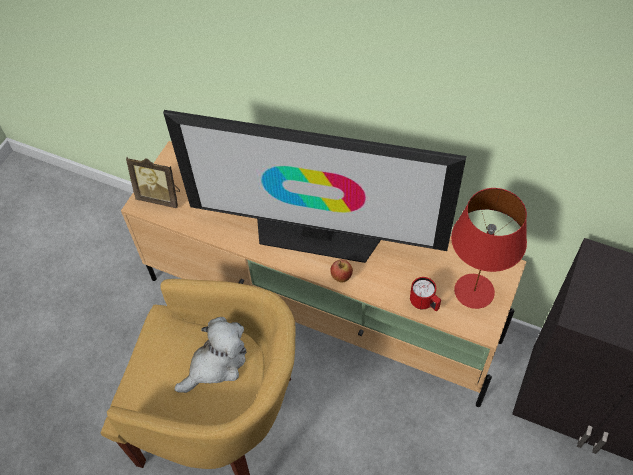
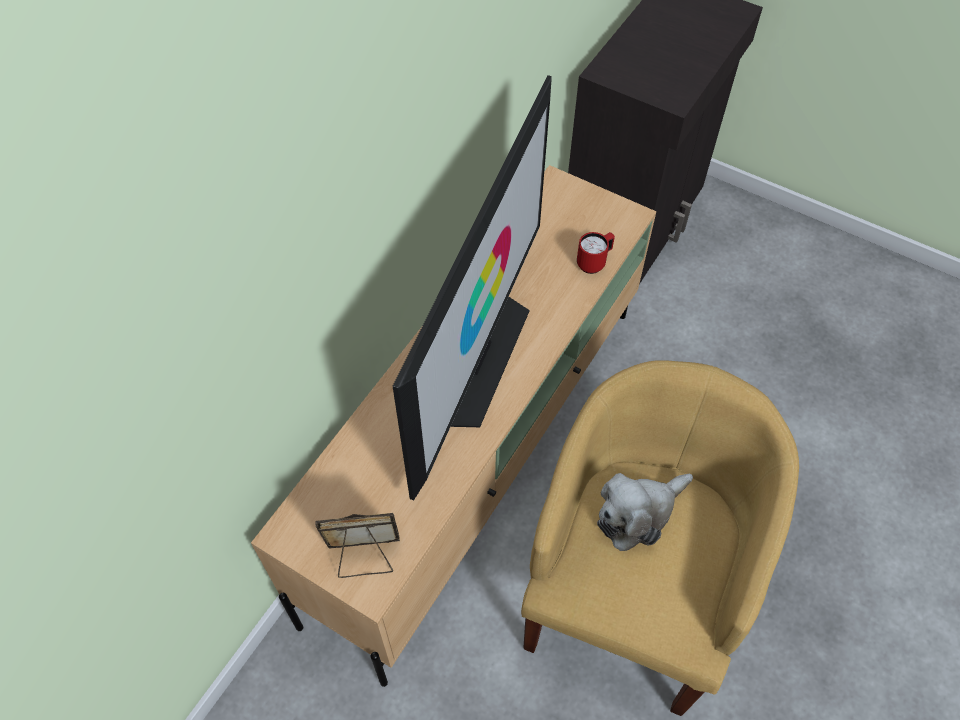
camera: 85 degrees left, 0 degrees up
(160, 197) = (365, 558): picture frame -> picture frame turned 120 degrees counterclockwise
(216, 364) = (638, 514): plush toy -> plush toy turned 90 degrees counterclockwise
(341, 277) = (547, 339): apple -> none
(474, 291) = (583, 215): red table lamp -> none

